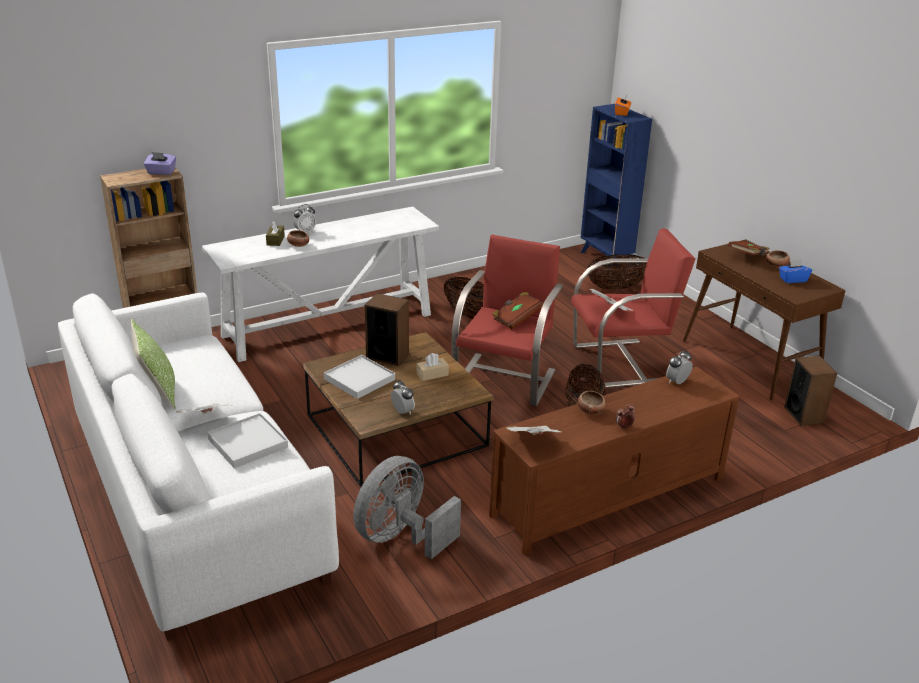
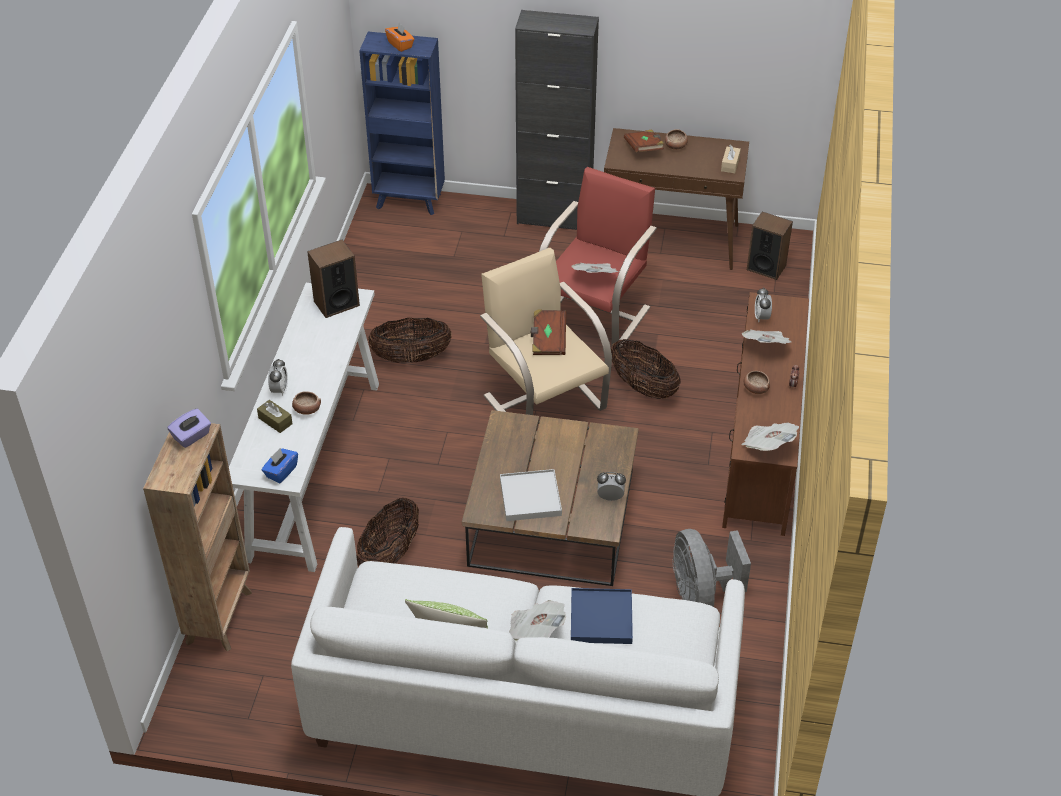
camera: 50 degrees left, 15 degrees up
(247, 443) = (601, 618): white tray -> blue tray
(387, 355) = (507, 458): speaker -> speaker (336, 303)
(432, 374) = (569, 446): beige tissue box -> beige tissue box (730, 164)
(505, 379) = (544, 401): red armchair -> beige armchair
(616, 287) = (470, 232): basket -> basket (390, 554)
(647, 397) = (766, 346): none -> newspaper
(685, 309) = (554, 218): none -> black cabinet
(792, 280) = (706, 155): blue tissue box -> blue tissue box (281, 472)

